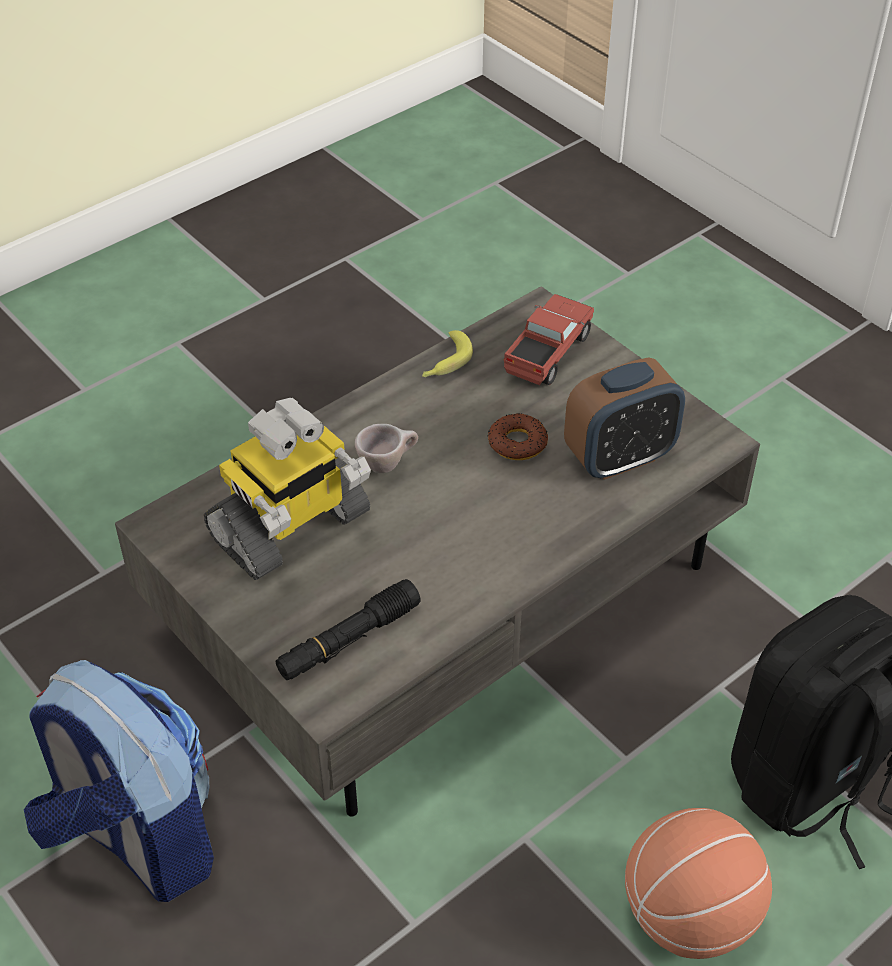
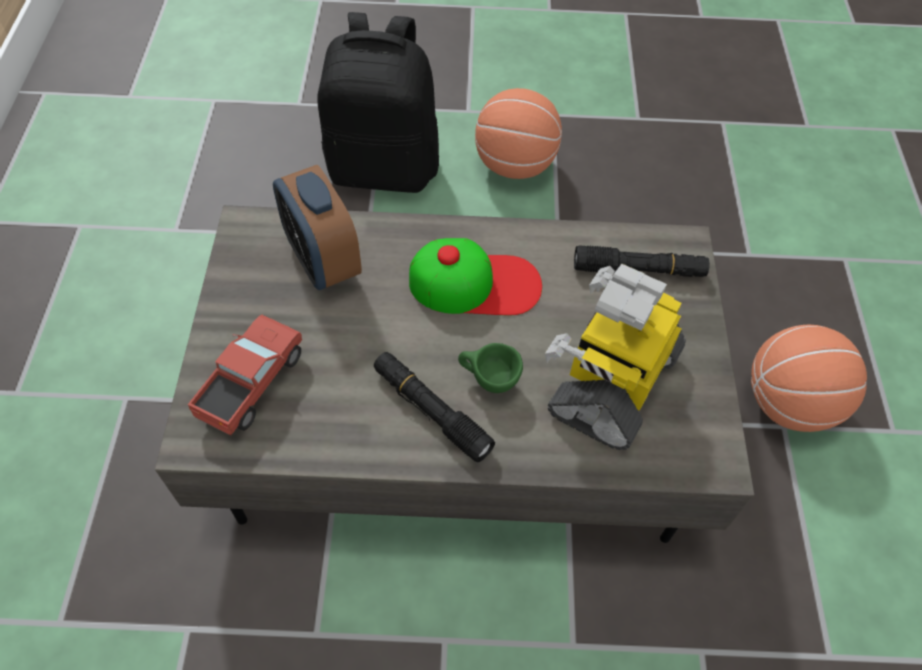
camera: 140 degrees left, 10 degrees up
(135, 838) = (789, 403): backpack -> basketball
(290, 527) = (611, 381): toy robot -> toy robot turned 60 degrees counterclockwise
(387, 464) = (487, 381): beige cup -> green cup
(407, 420) = (431, 411): none -> black flashlight
(445, 362) = (338, 447): banana -> none
(479, 526) = (475, 283): none -> cap
(517, 443) = (374, 325): donut -> none
(548, 355) = (252, 385): toy truck -> toy truck turned 135 degrees clockwise
(619, 458) = (323, 261): alarm clock -> alarm clock turned 135 degrees counterclockwise

